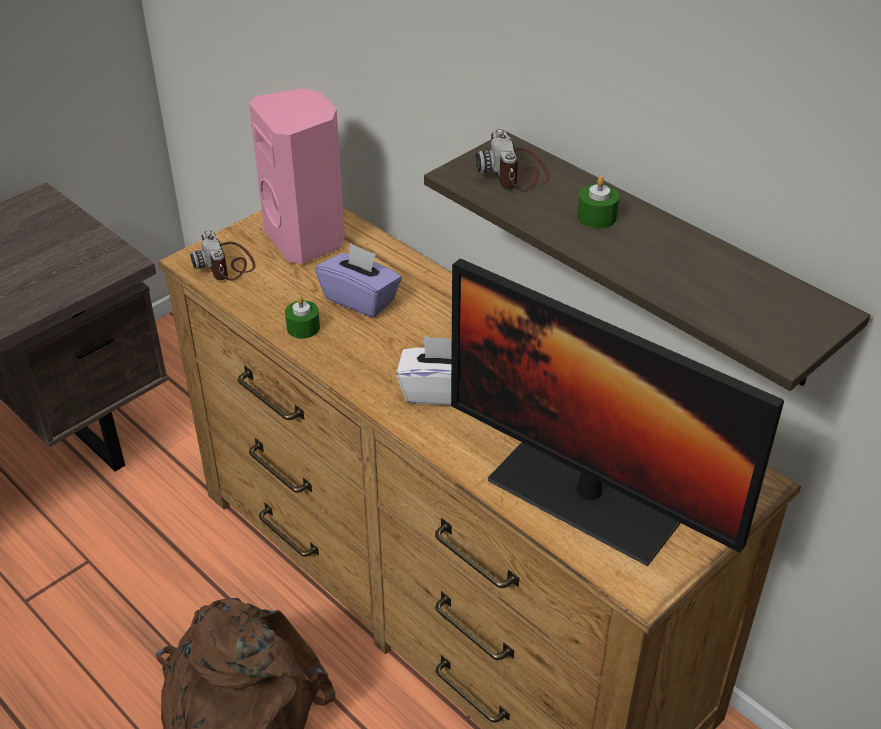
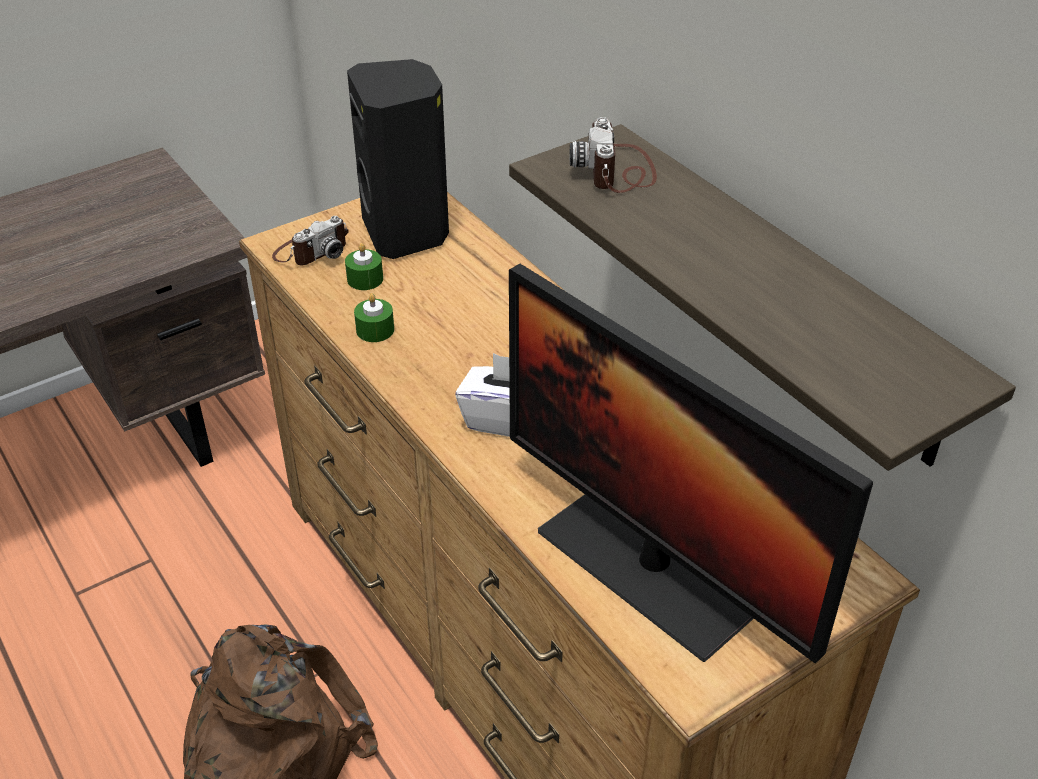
camera: 10 degrees right, 0 degrees up
(227, 264) = (312, 251): camera -> camera turned 120 degrees counterclockwise
(307, 239) = (407, 233): pink speaker -> black speaker
(360, 299) = (448, 305): purple tissue box -> none
(596, 217) = (699, 232): green candle -> green candle (365, 279)

